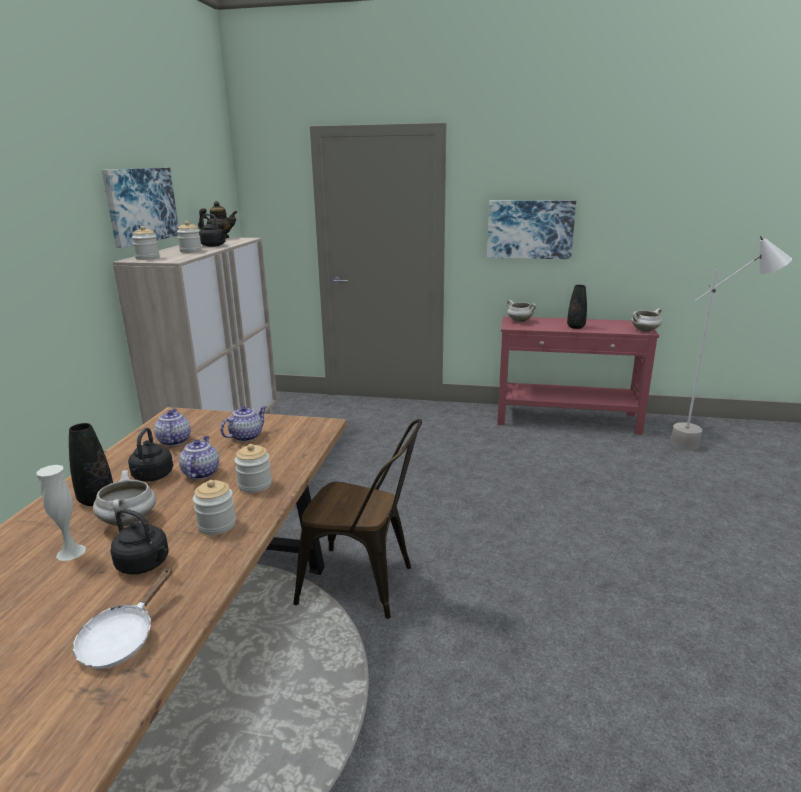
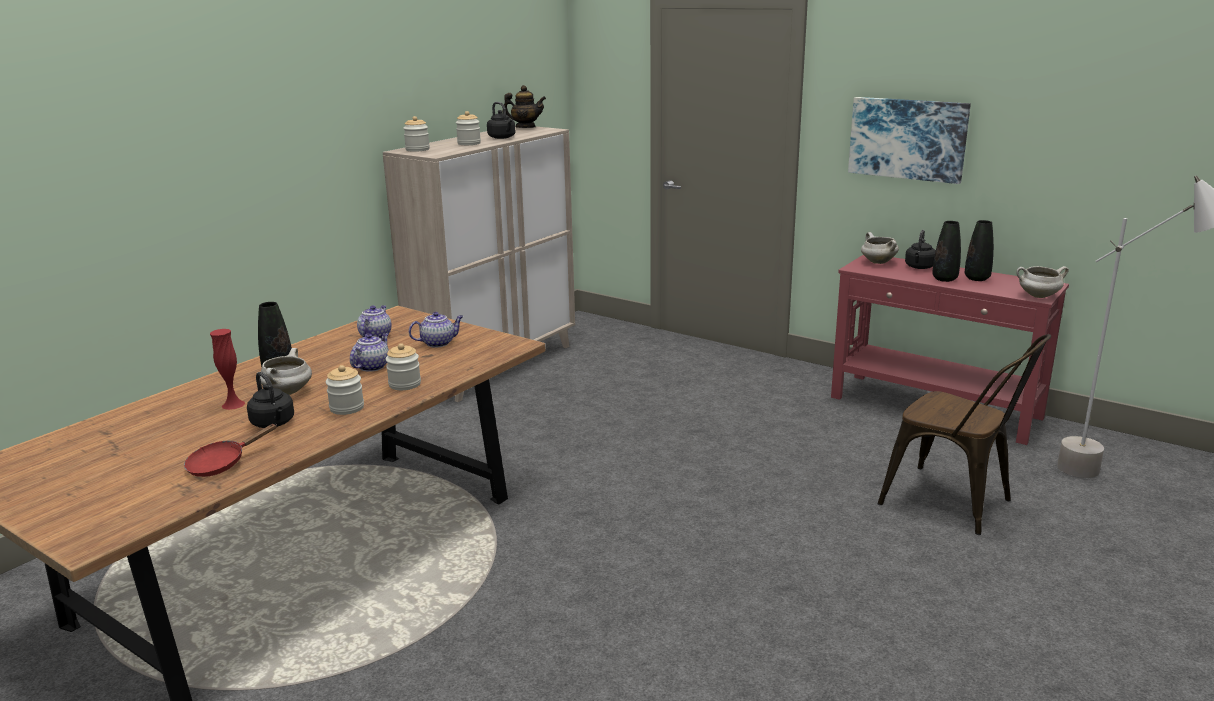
camera: 25 degrees right, 0 degrees up
(71, 552) = (233, 404): white vase -> red vase
(122, 638) = (222, 464): white frying pan -> red frying pan
(140, 205) = (426, 92): picture -> none
(152, 477) = (332, 362): black kettle -> black kettle (919, 267)
(365, 585) = (533, 523): brown chair -> brown chair (956, 504)
(594, 324) = (977, 278): none -> black vase

